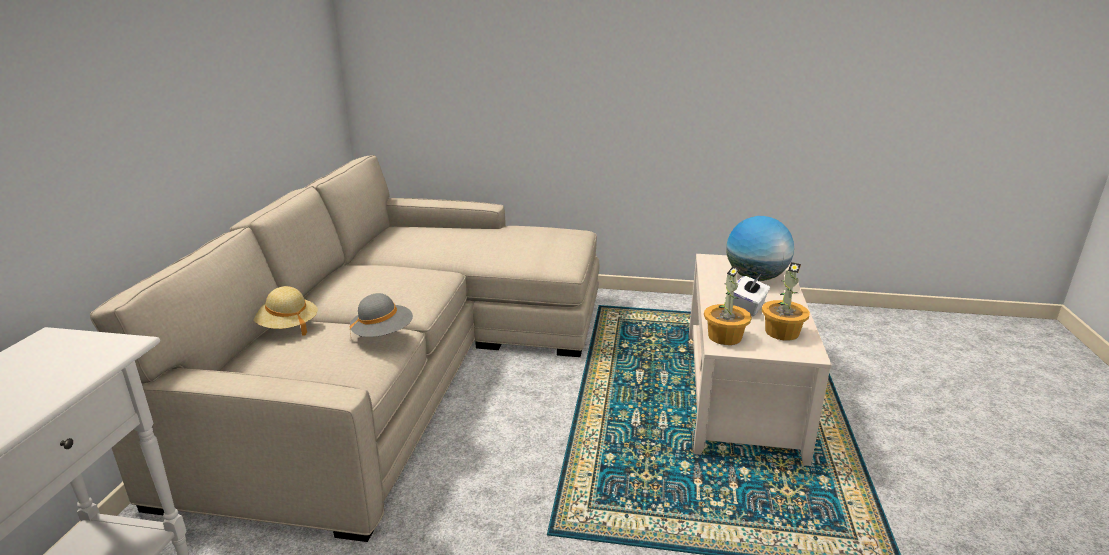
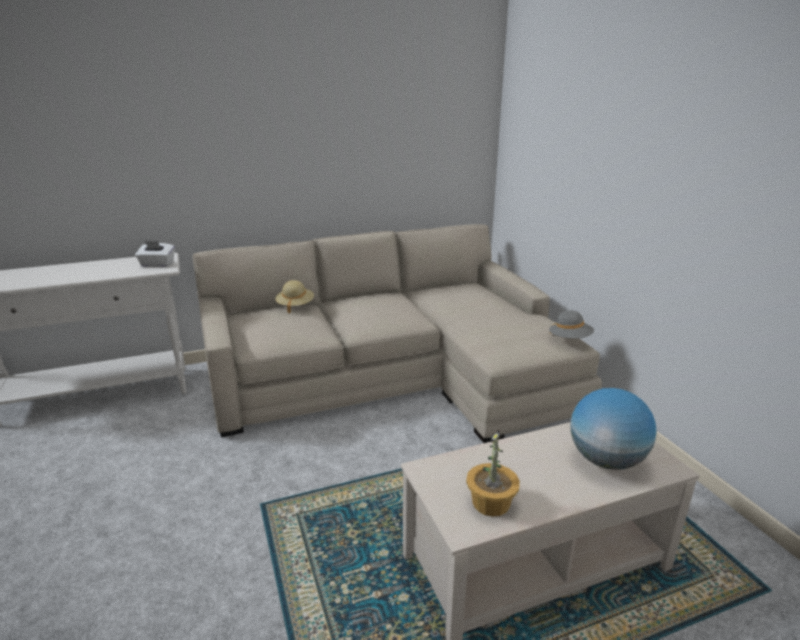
camera: 60 degrees right, 0 degrees up
(383, 334) = (308, 331): grey hat -> grey hat (570, 339)
(725, 336) = (444, 468): potted plant -> none
(748, 307) = (524, 470): white tissue box -> white tissue box (157, 264)

